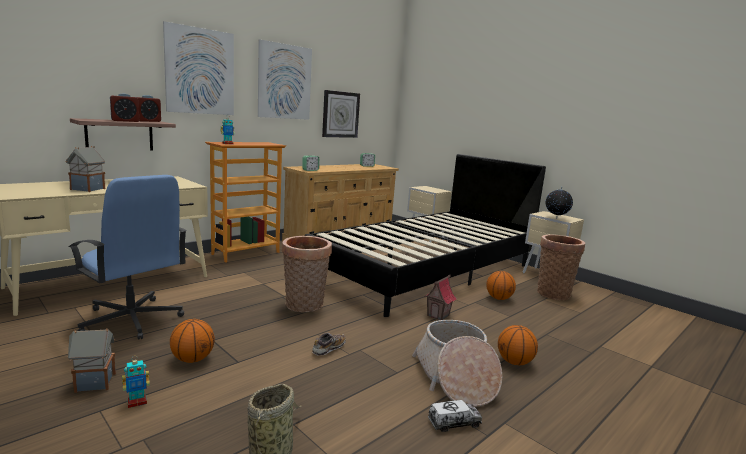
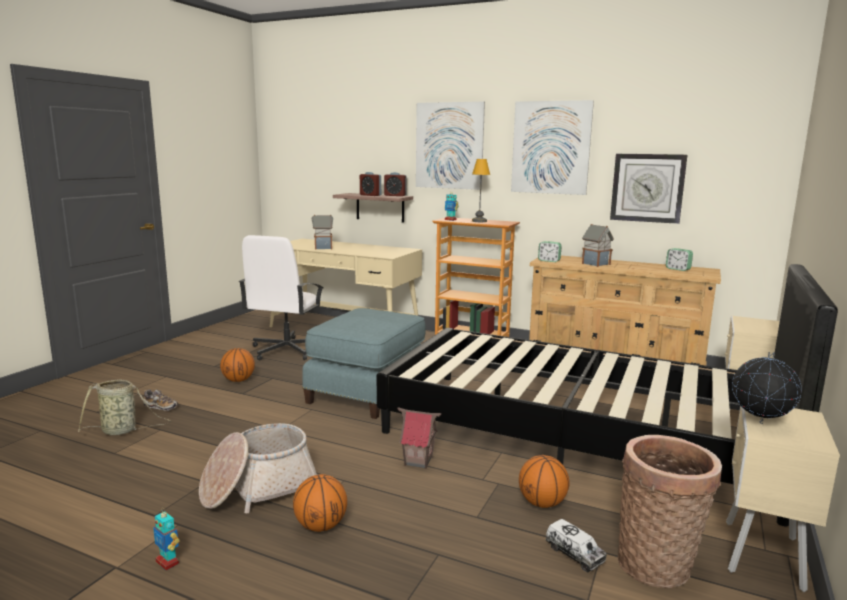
camera: 70 degrees right, 0 degrees up
(94, 383) = (196, 366): toy house -> toy house (595, 264)
(131, 320) = (286, 350): blue office chair -> white office chair
(137, 402) = (177, 381): toy robot -> toy robot (168, 562)
(251, 143) = (479, 221): none -> table lamp
(304, 306) = (368, 392): basket -> blue ottoman
(328, 349) = (285, 419): shoe -> shoe (161, 407)
(454, 423) = (173, 495): toy truck -> toy truck (574, 554)

